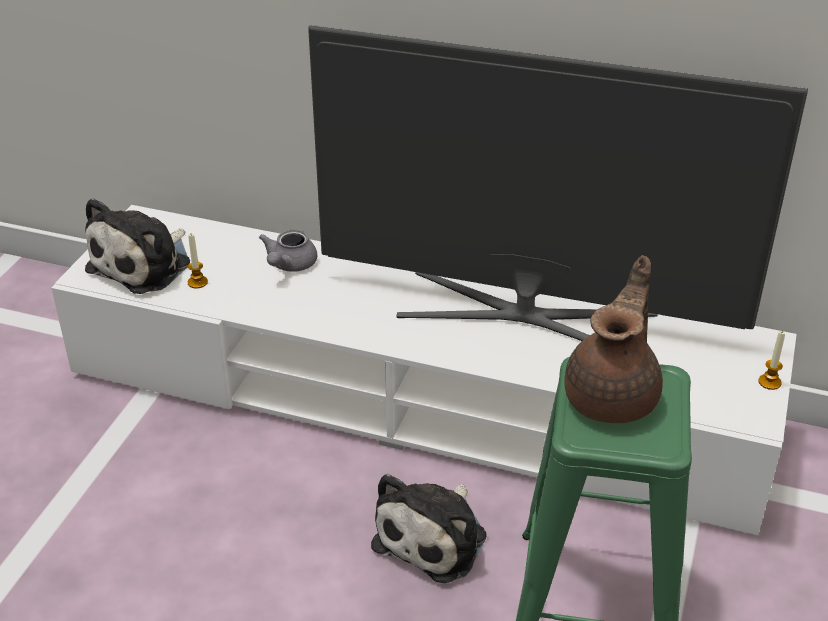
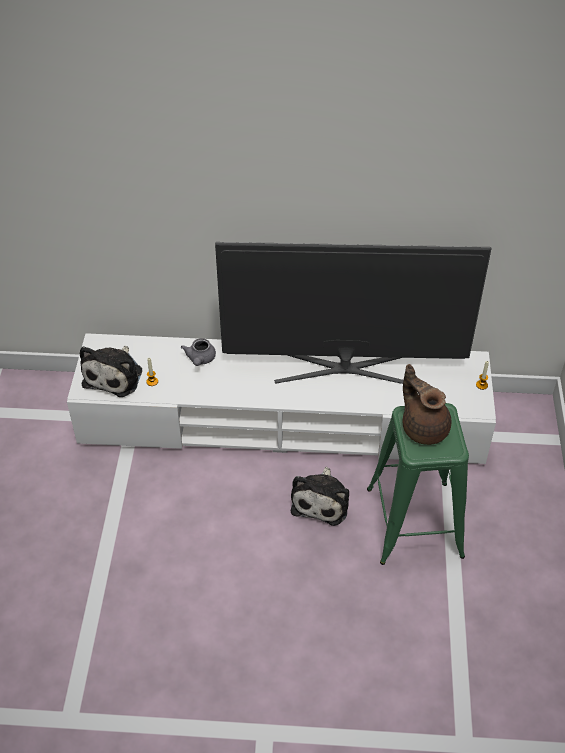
camera: 15 degrees left, 10 degrees up
(613, 396) = (423, 427): brown teapot -> brown teapot turned 45 degrees counterclockwise

